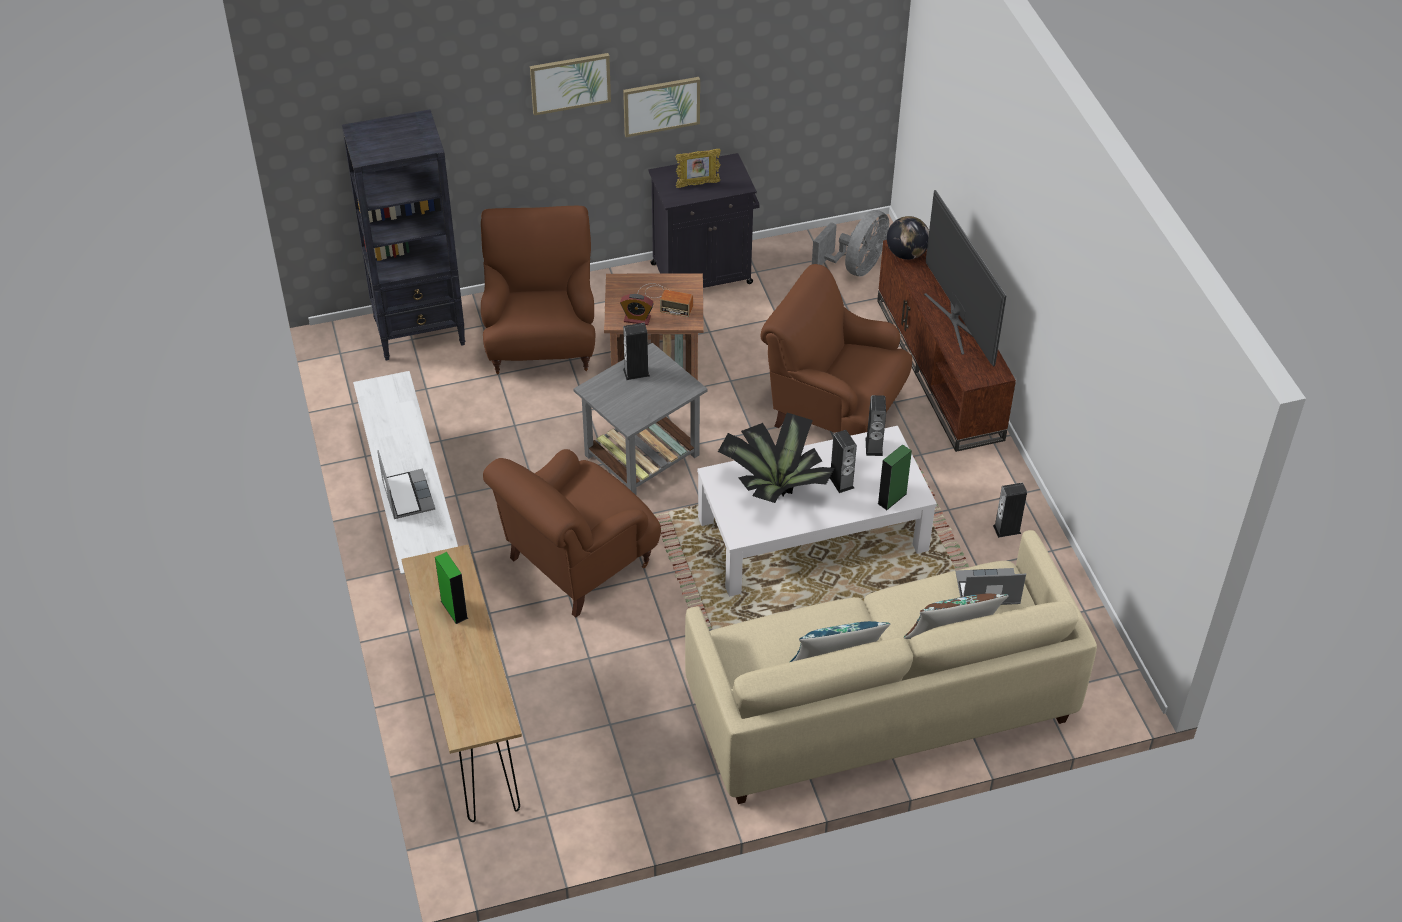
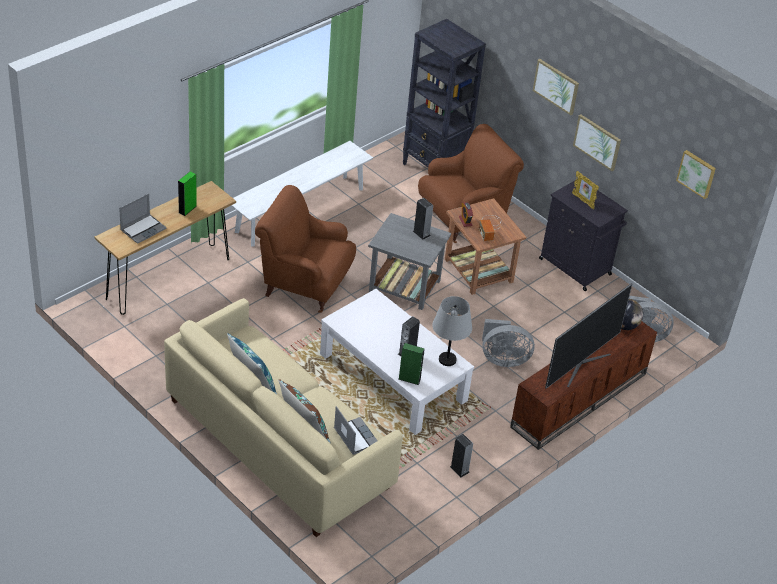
camera: 60 degrees right, 5 degrees down
(407, 495) = (282, 185): laptop -> laptop (143, 229)
(775, 485) = (385, 324): potted plant -> none
(827, 35) = (697, 173): none -> picture
(833, 410) = (503, 359): brown armchair -> grey fan
(874, 446) = (447, 360): speaker -> grey table lamp

